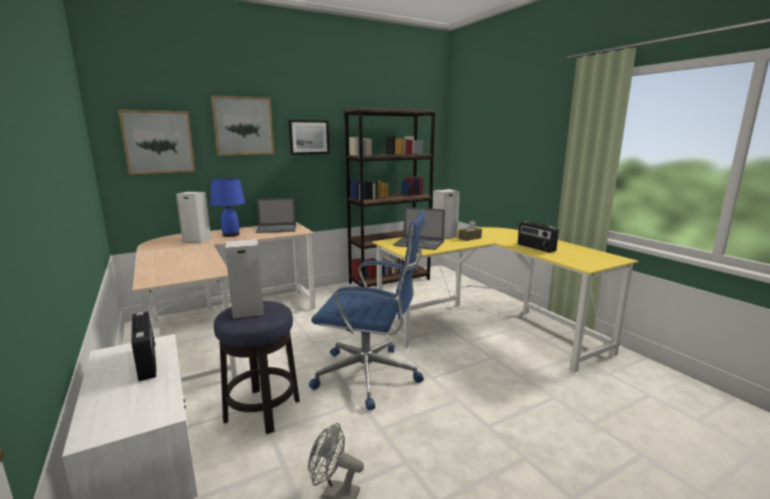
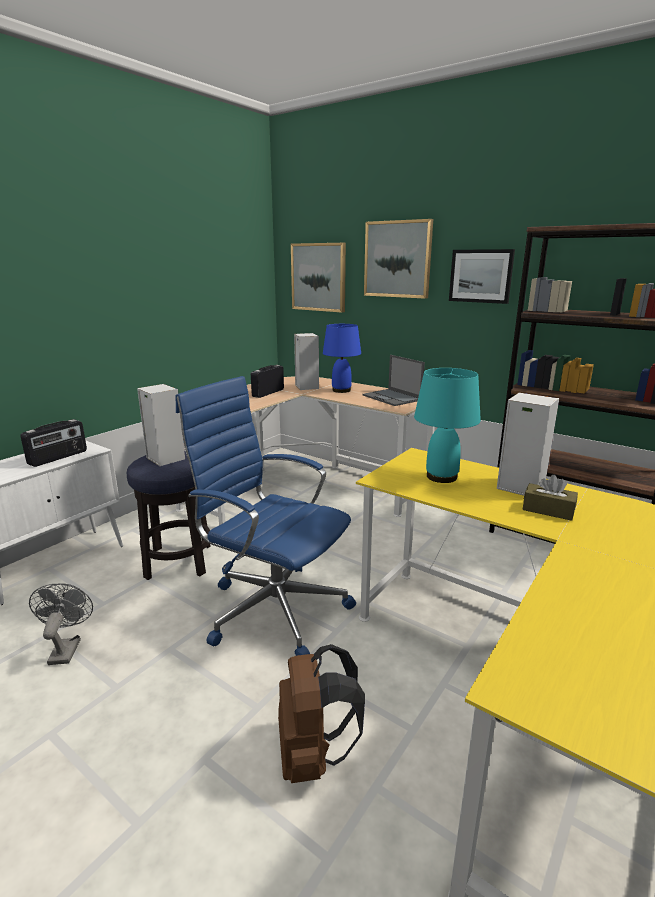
camera: 65 degrees right, 5 degrees up
(370, 376) = (273, 608): blue office chair -> blue office chair turned 135 degrees clockwise
(419, 243) = (442, 477): laptop -> turquoise table lamp
(497, 388) = (314, 754): none -> brown backpack
(535, 248) = (592, 595): radio -> radio (267, 393)

